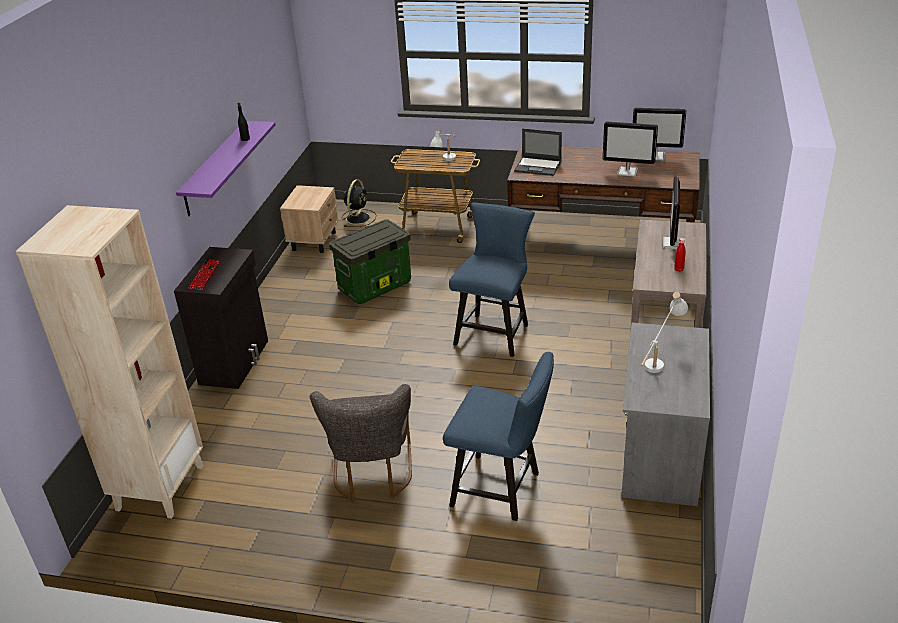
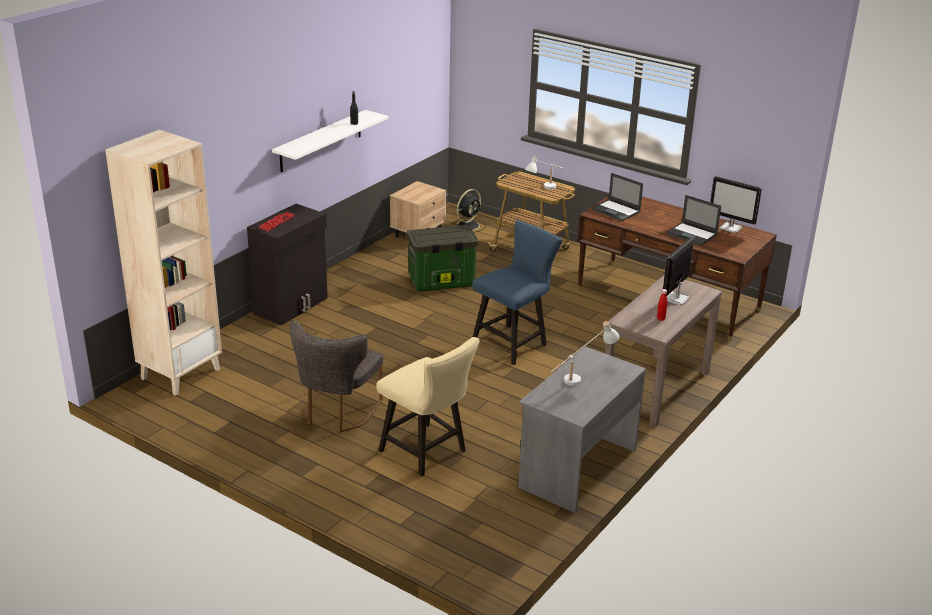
camera: 20 degrees right, 5 degrees down
(215, 168) = (321, 141): purple shelf -> white shelf
(502, 490) = (427, 453): blue chair -> beige chair
(628, 172) = (692, 234): monitor -> laptop

